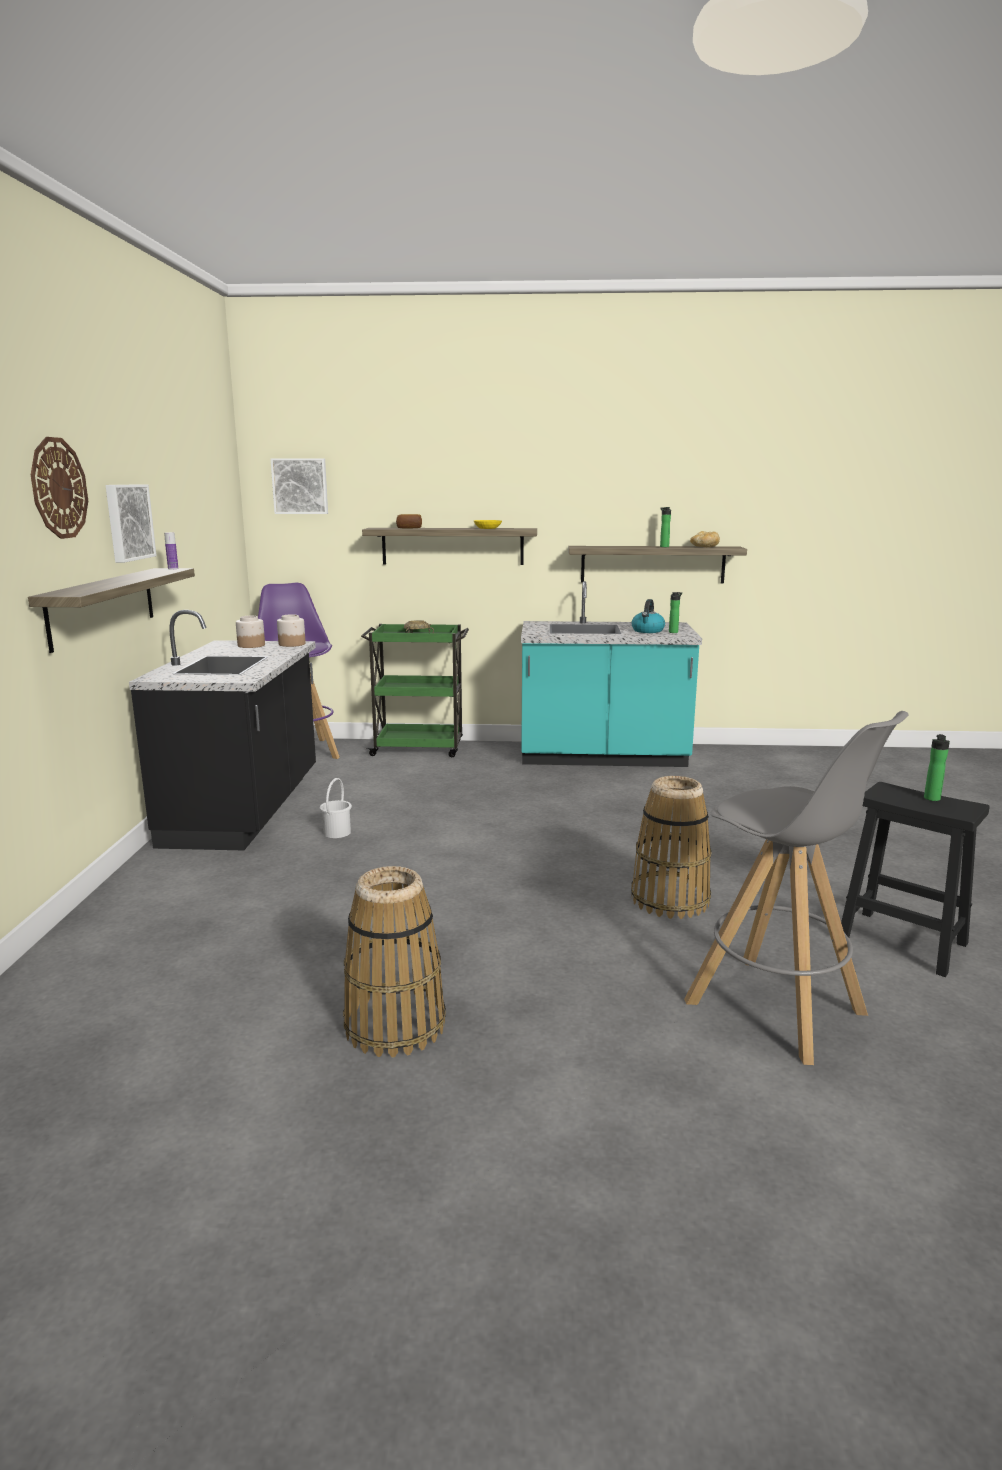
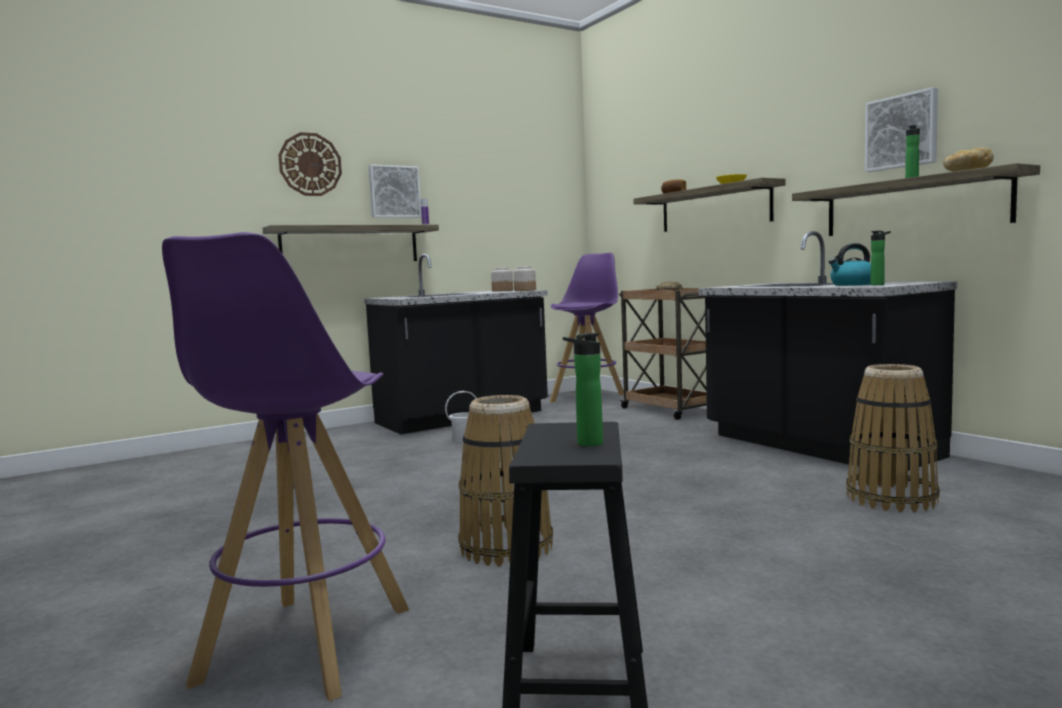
camera: 55 degrees right, 10 degrees down
(300, 486) = (615, 170): picture -> picture (902, 131)
(395, 1025) = (181, 526): basket -> basket (891, 498)
(419, 748) = (671, 410): green cart -> brown cart
(603, 757) = (817, 447): turquoise counter -> black counter
(777, 1009) = (305, 645): grey stool -> purple stool

